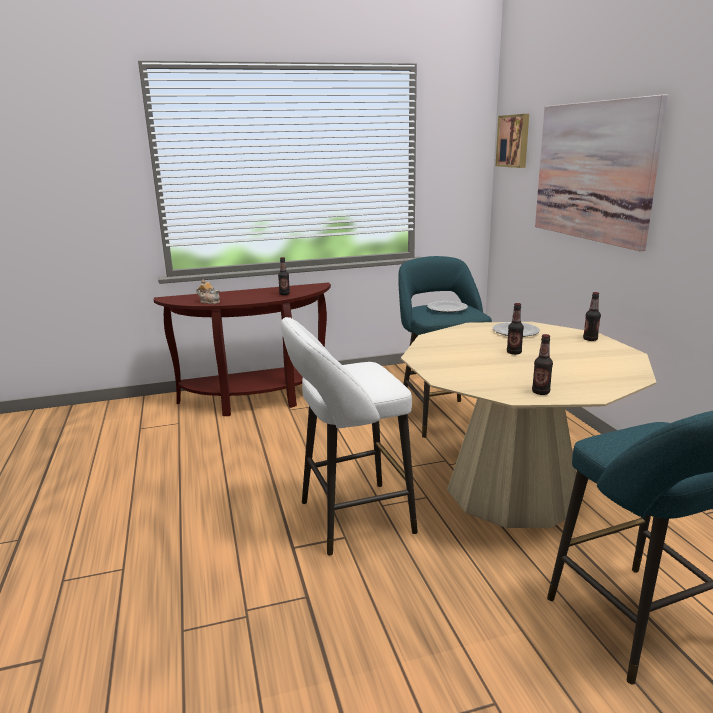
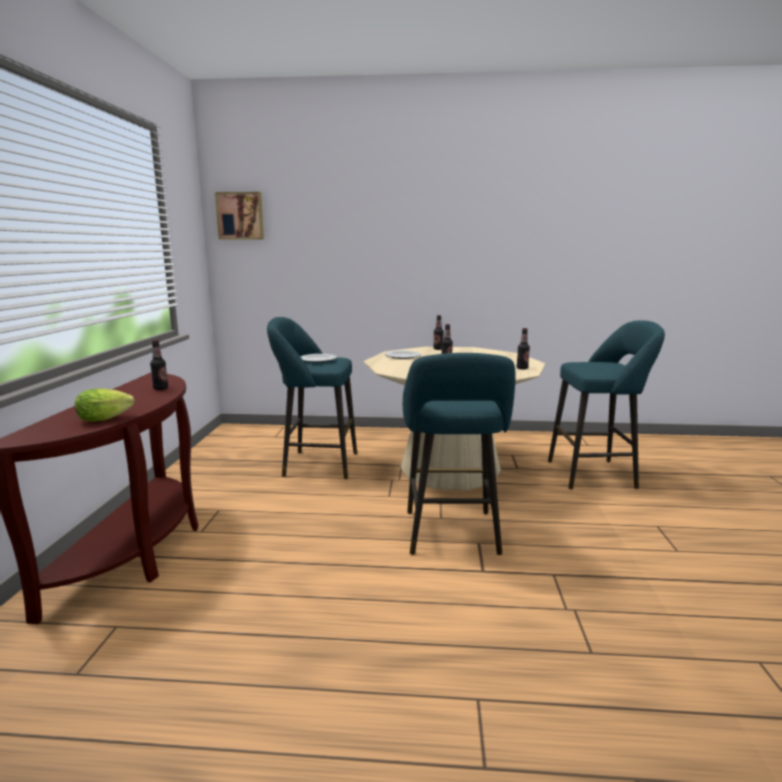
camera: 70 degrees left, 5 degrees down
(209, 302) = (108, 419): teapot -> lettuce
(349, 518) = (452, 535): white stool -> turquoise stool
(593, 171) = (357, 238): picture -> none

